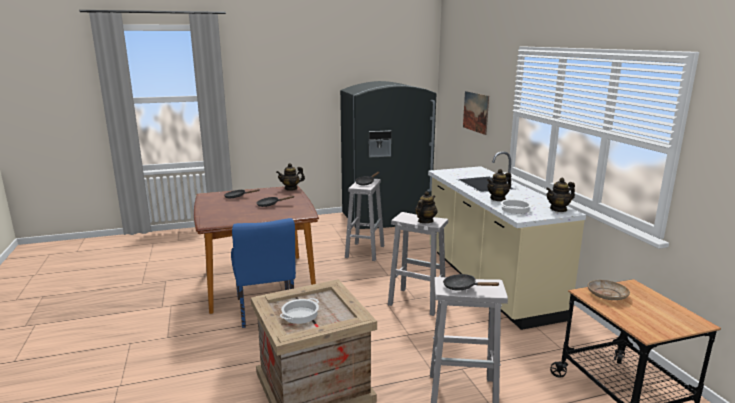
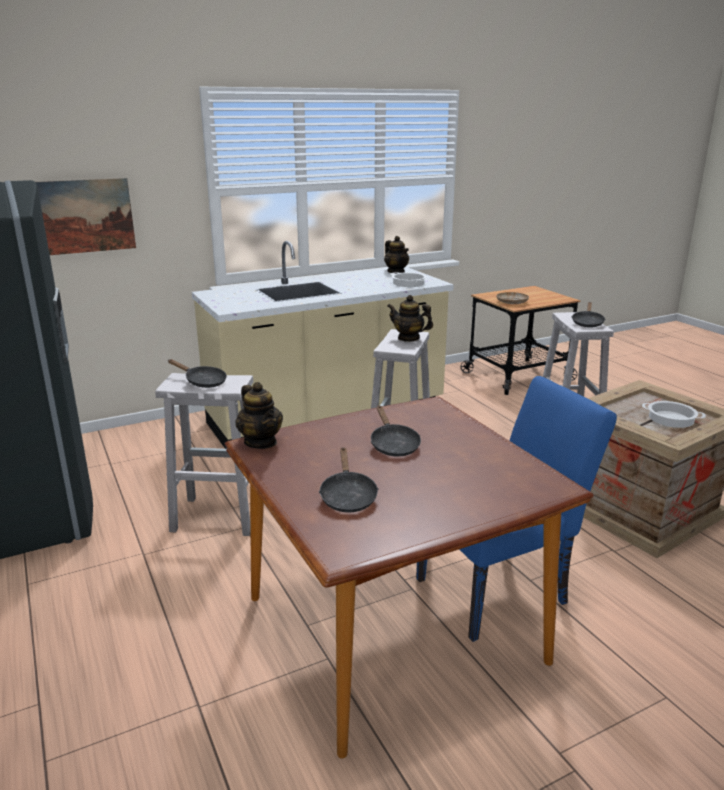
camera: 100 degrees left, 5 degrees up
(498, 199) = (369, 287): teapot -> none

